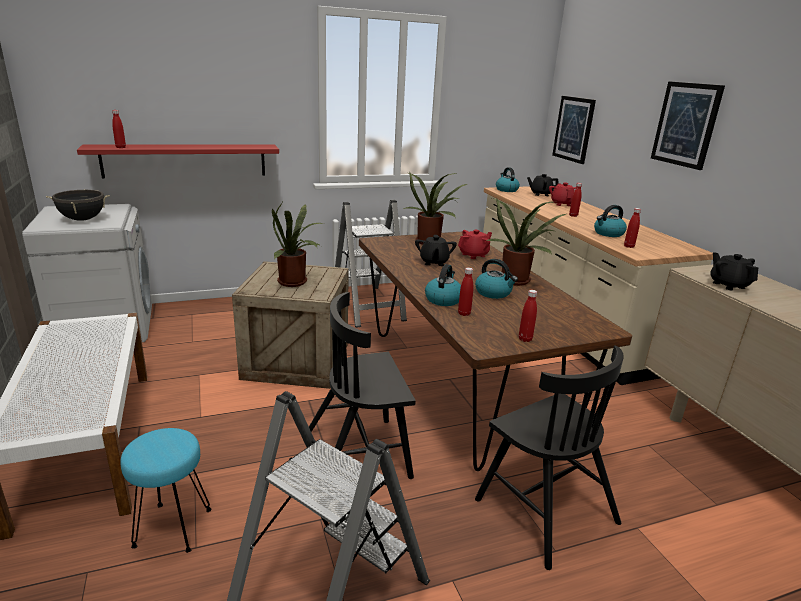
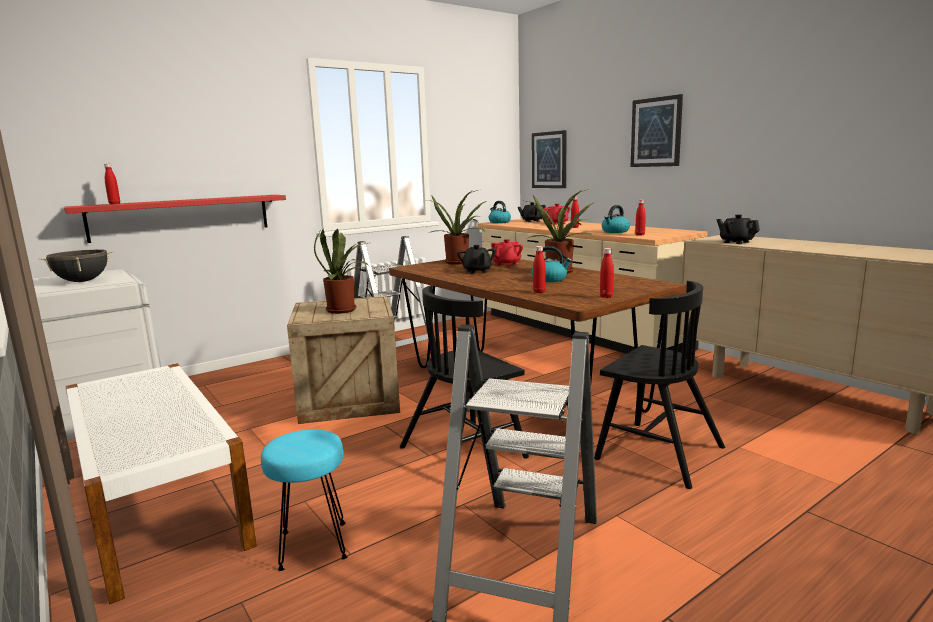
camera: 15 degrees left, 10 degrees down
(443, 299) = (511, 287): kettle -> none

